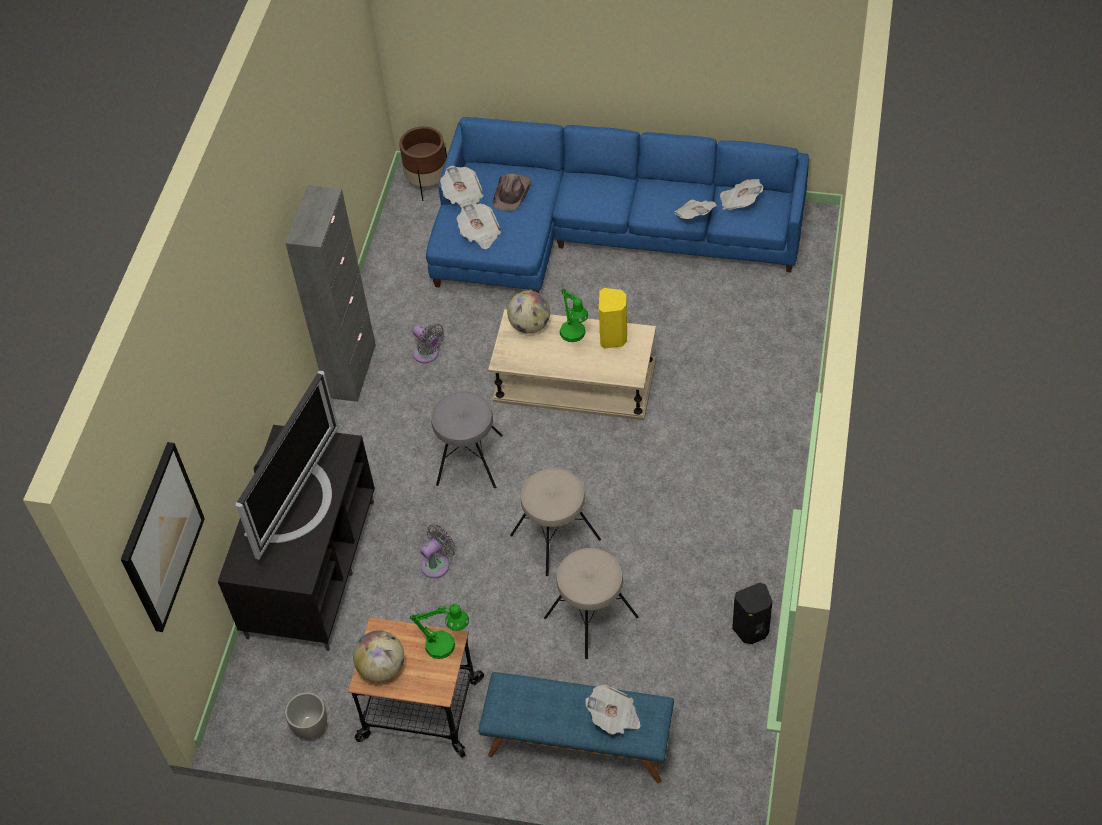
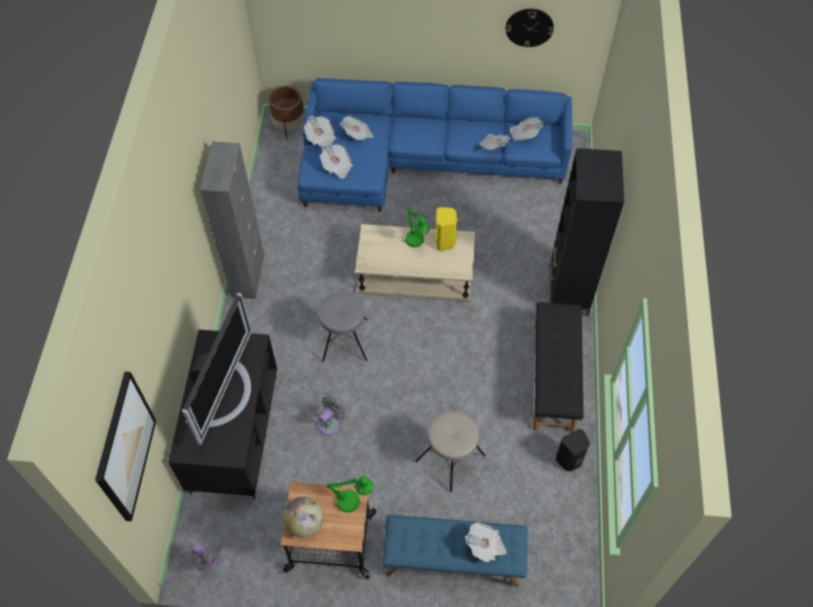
camera: 10 degrees left, 5 degrees up
(310, 727) = (247, 562): planter -> none
(428, 354) = (304, 259): grey fan -> grey fan (208, 561)
(512, 193) = (357, 134): brown hat -> newspaper
(530, 325) = (382, 236): globe -> none
(556, 537) = (416, 397): beige stool -> none
(744, 57) = (529, 27): none -> wall clock
(745, 525) = (554, 378): none -> black bench
(780, 413) = (568, 290): none -> black bookcase

